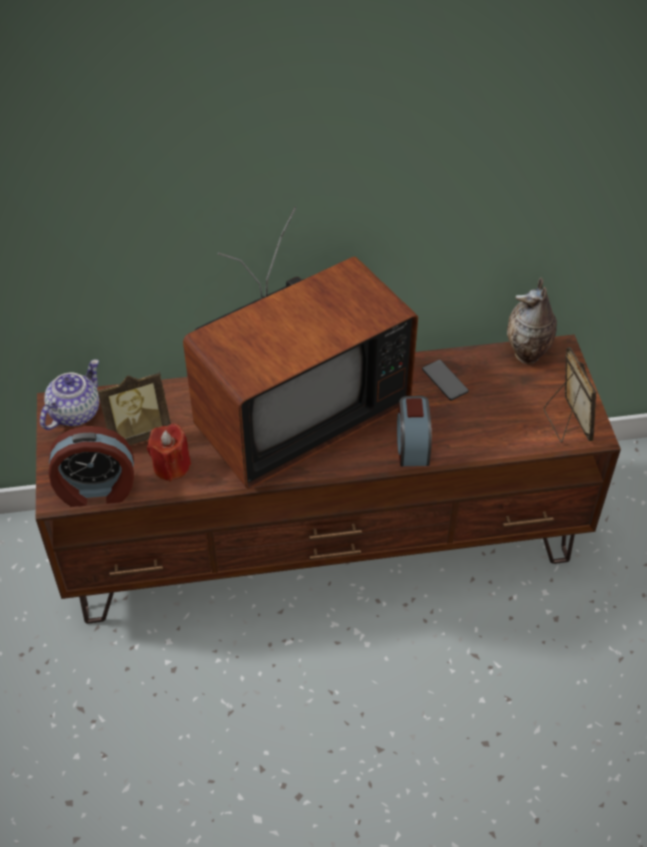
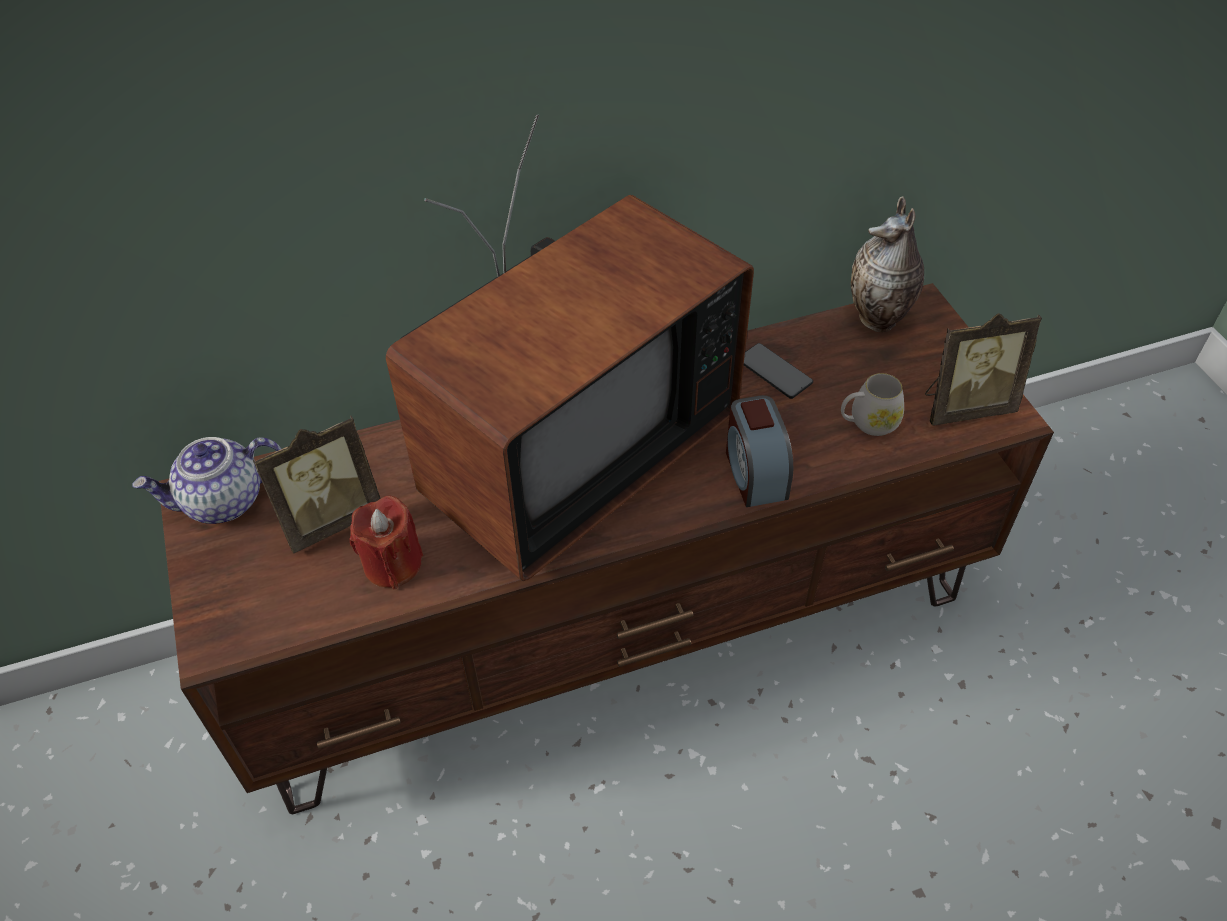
camera: 10 degrees left, 0 degrees up
(75, 412) = (223, 502): teapot -> teapot turned 135 degrees counterclockwise
(96, 490) = (277, 622): alarm clock -> none
(497, 424) = (868, 423): none -> white mug
(566, 423) = (964, 406): picture frame -> picture frame turned 105 degrees clockwise

